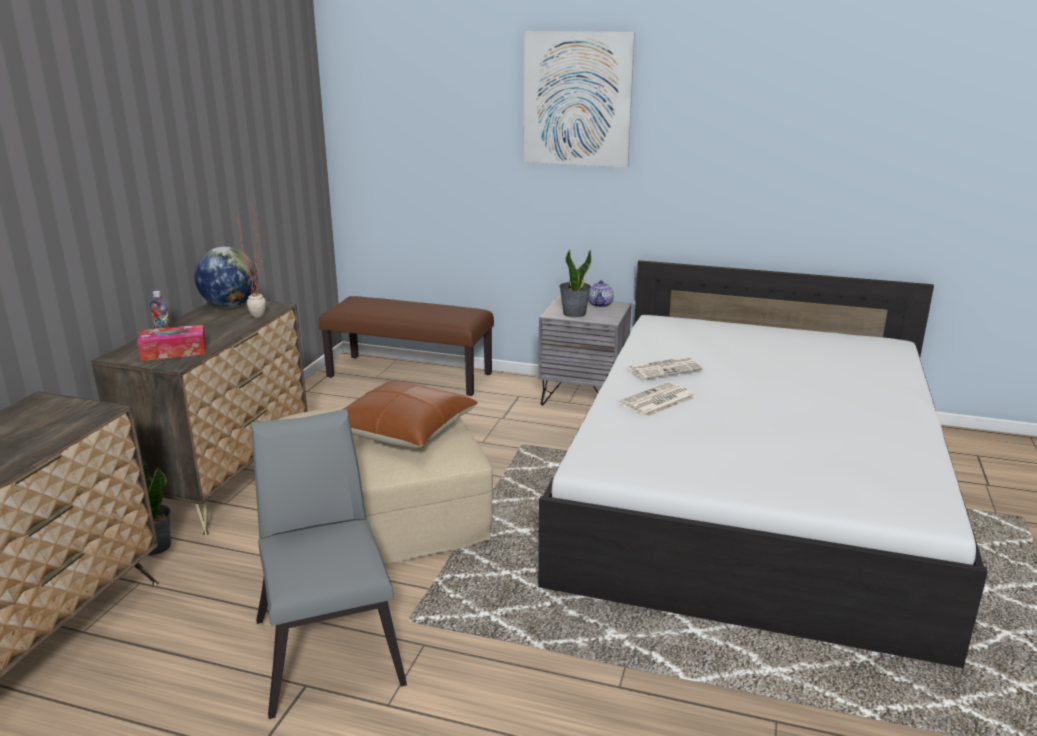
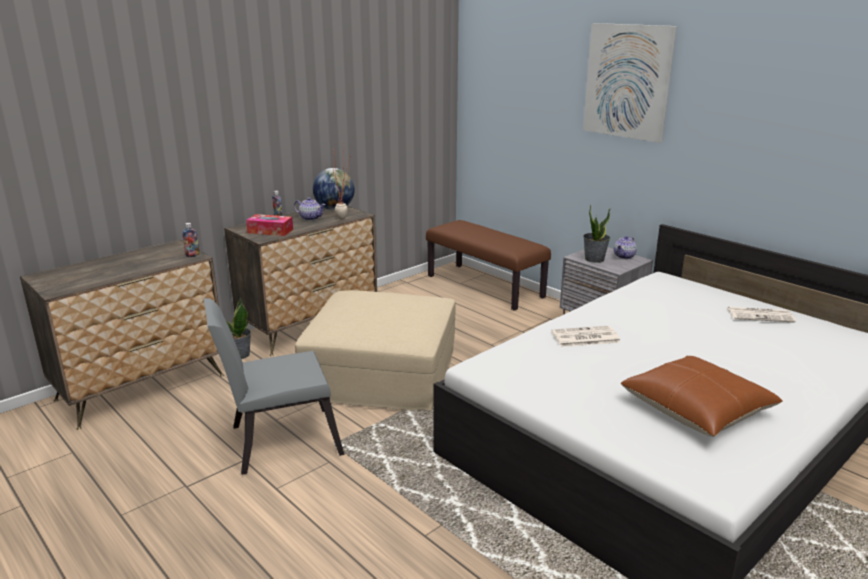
camera: 30 degrees right, 0 degrees up
(94, 409) = (192, 255): none -> bottle
(210, 323) = (310, 218): none -> teapot
(329, 643) = (278, 441): grey chair -> grey chair turned 120 degrees counterclockwise
(404, 430) = (396, 315): brown pillow -> brown pillow (696, 409)
(665, 368) = (621, 315): newspaper -> newspaper (761, 315)

